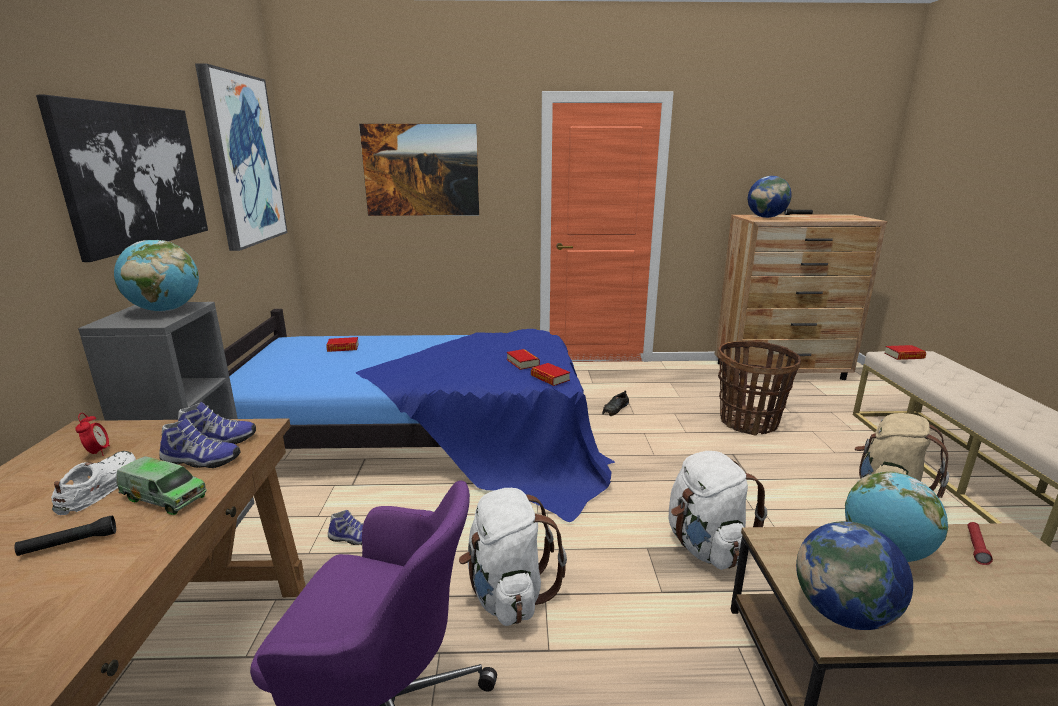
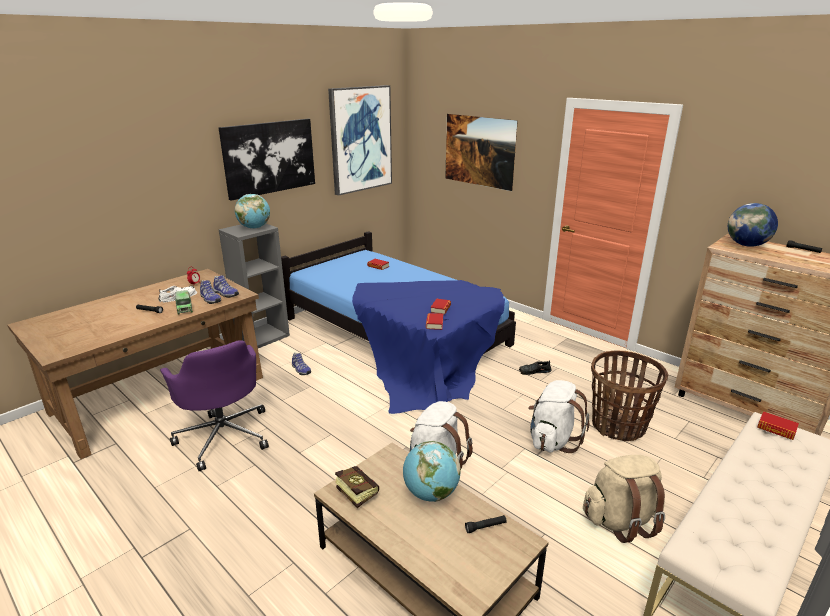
camera: 45 degrees right, 5 degrees up
(508, 594) = (318, 425): white backpack -> white backpack (552, 440)
(842, 613) = (354, 491): globe -> book
(976, 547) = (485, 527): red flashlight -> black flashlight

